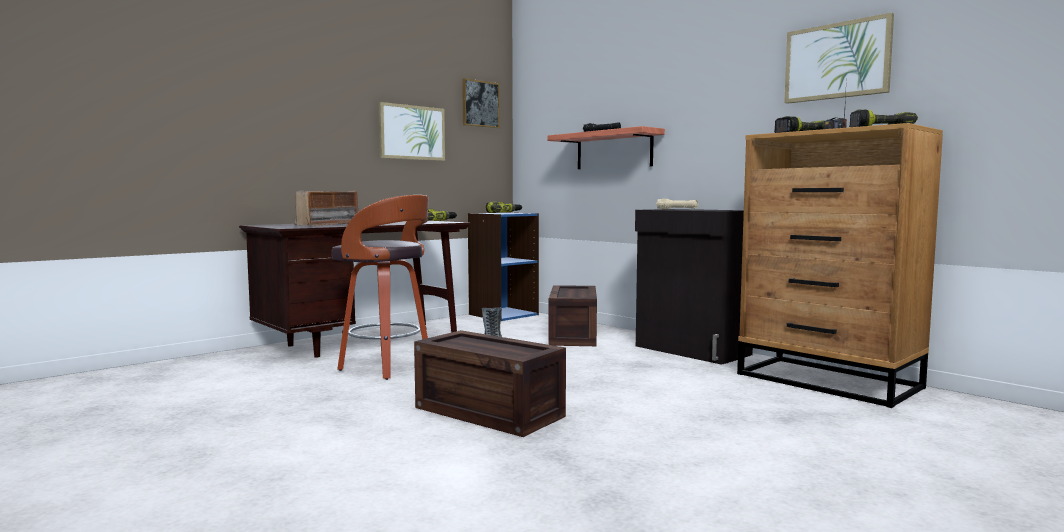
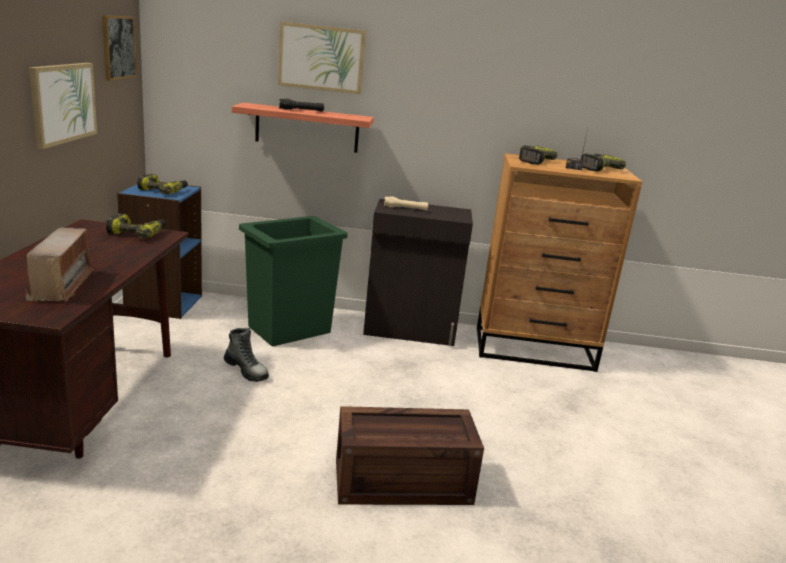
camera: 45 degrees left, 15 degrees up
(388, 368) = (203, 447): stool -> none
(571, 335) = (288, 329): crate -> green trash can
(837, 61) = (551, 92): picture -> picture (321, 58)

